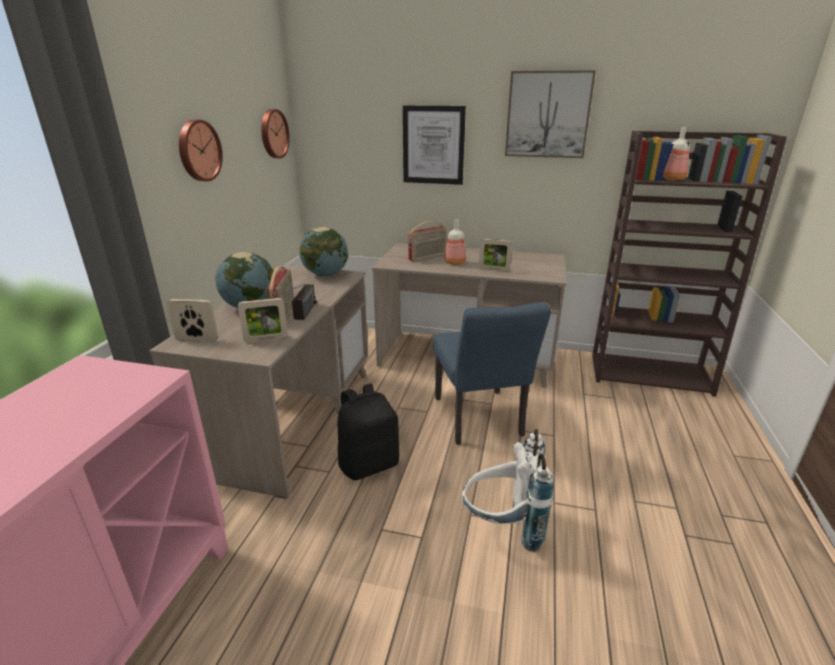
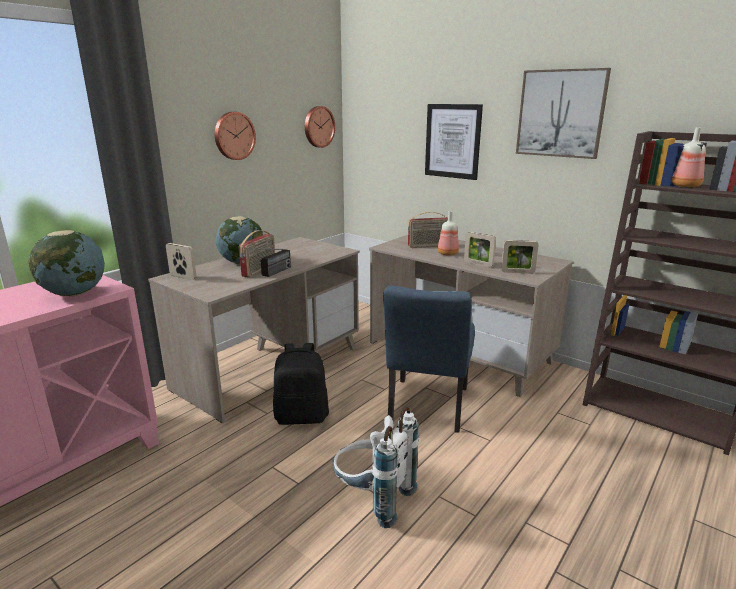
camera: 25 degrees right, 5 degrees down
(266, 339) = (226, 285): picture frame -> picture frame (517, 272)
(326, 274) = (324, 248): globe -> globe (74, 293)

